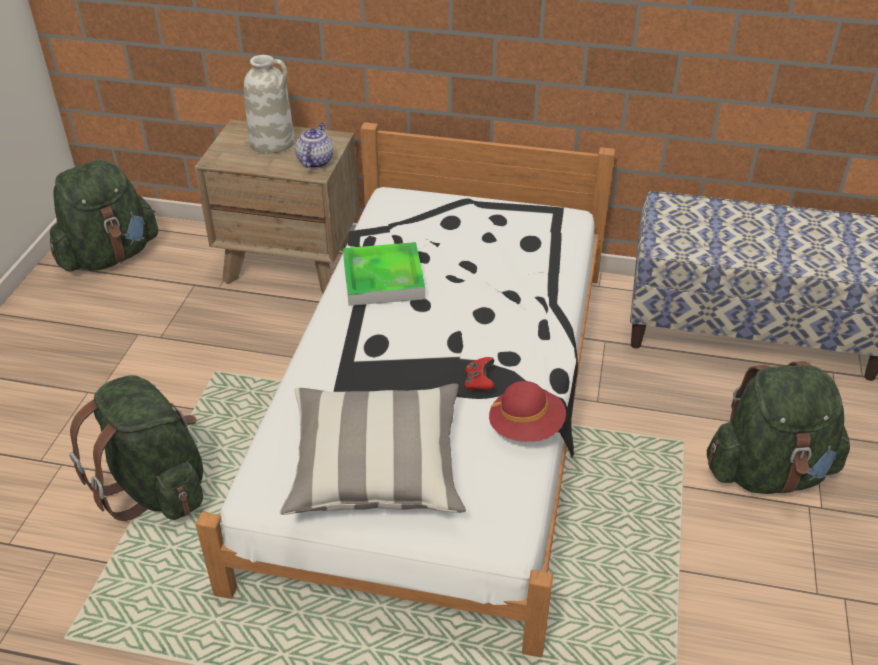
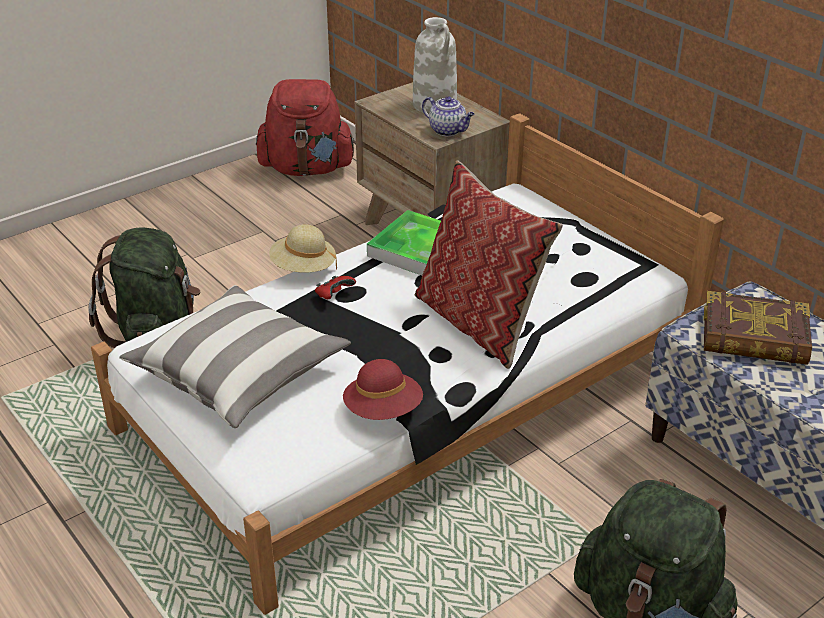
camera: 40 degrees right, 5 degrees down
(110, 256) = (307, 169): green backpack -> red backpack
(306, 343) = (303, 268): none -> beige hat
(315, 161) = (448, 131): teapot -> teapot turned 75 degrees clockwise
(479, 382) = (390, 358): red game controller -> red game controller (334, 295)
(504, 316) = (479, 322): none -> pillow
(702, 231) = (754, 337): none -> book

